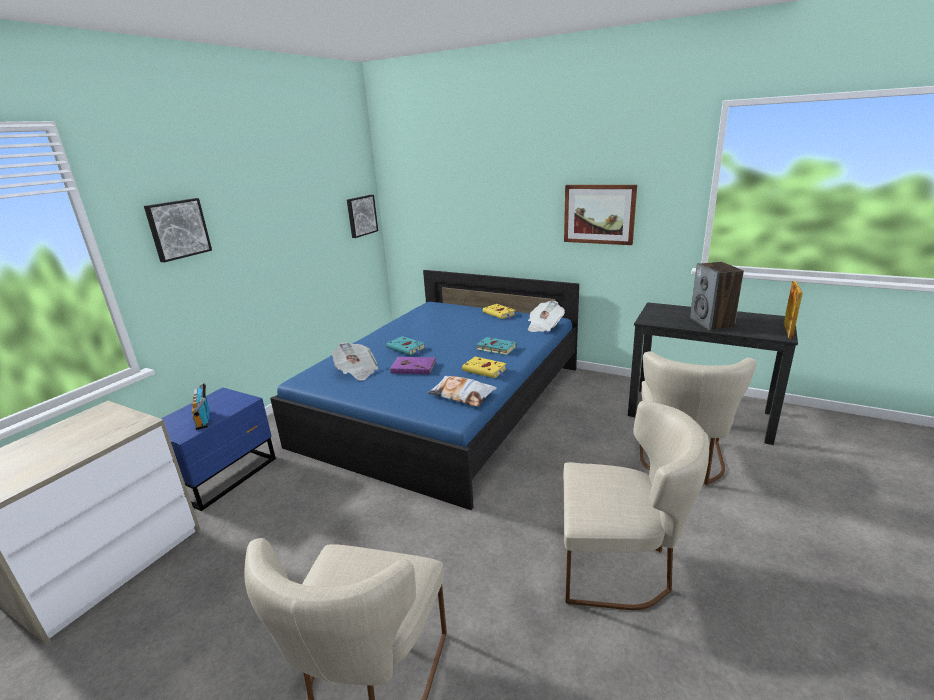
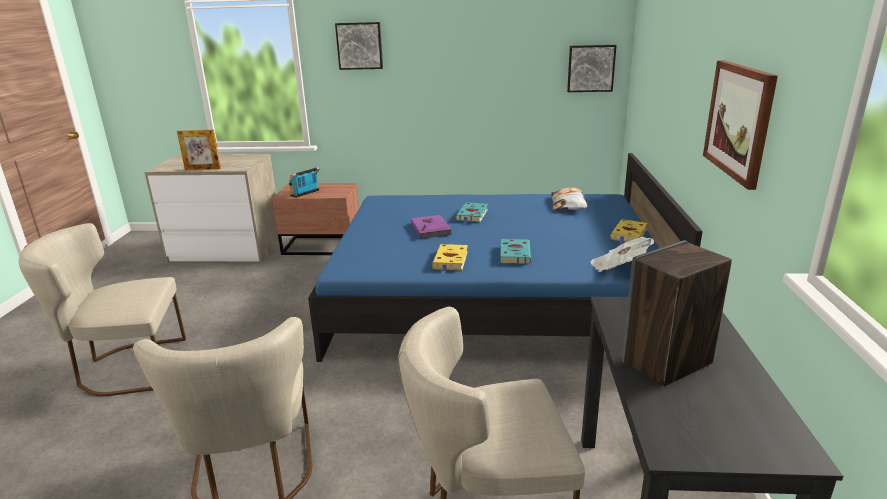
camera: 65 degrees right, 0 degrees up
(224, 475) = (323, 246): blue nightstand -> brown nightstand
(357, 371) = (405, 211): newspaper -> none
(462, 395) = (385, 262): pillow -> pillow (568, 204)
(787, 331) = (715, 458): picture frame -> picture frame (202, 169)

